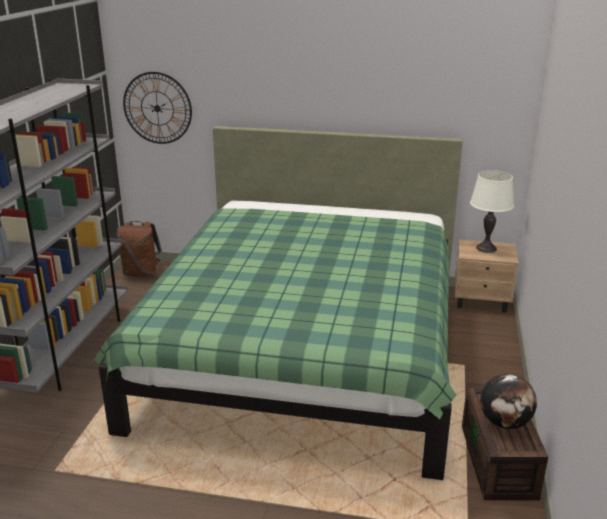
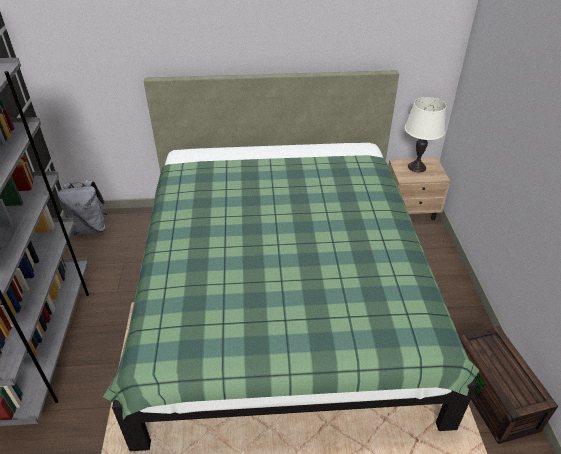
camera: 15 degrees left, 15 degrees up
(141, 273) = (90, 228): brown backpack -> grey backpack
(157, 108) = (76, 63): wall clock -> none
(505, 423) = (507, 373): globe -> none

